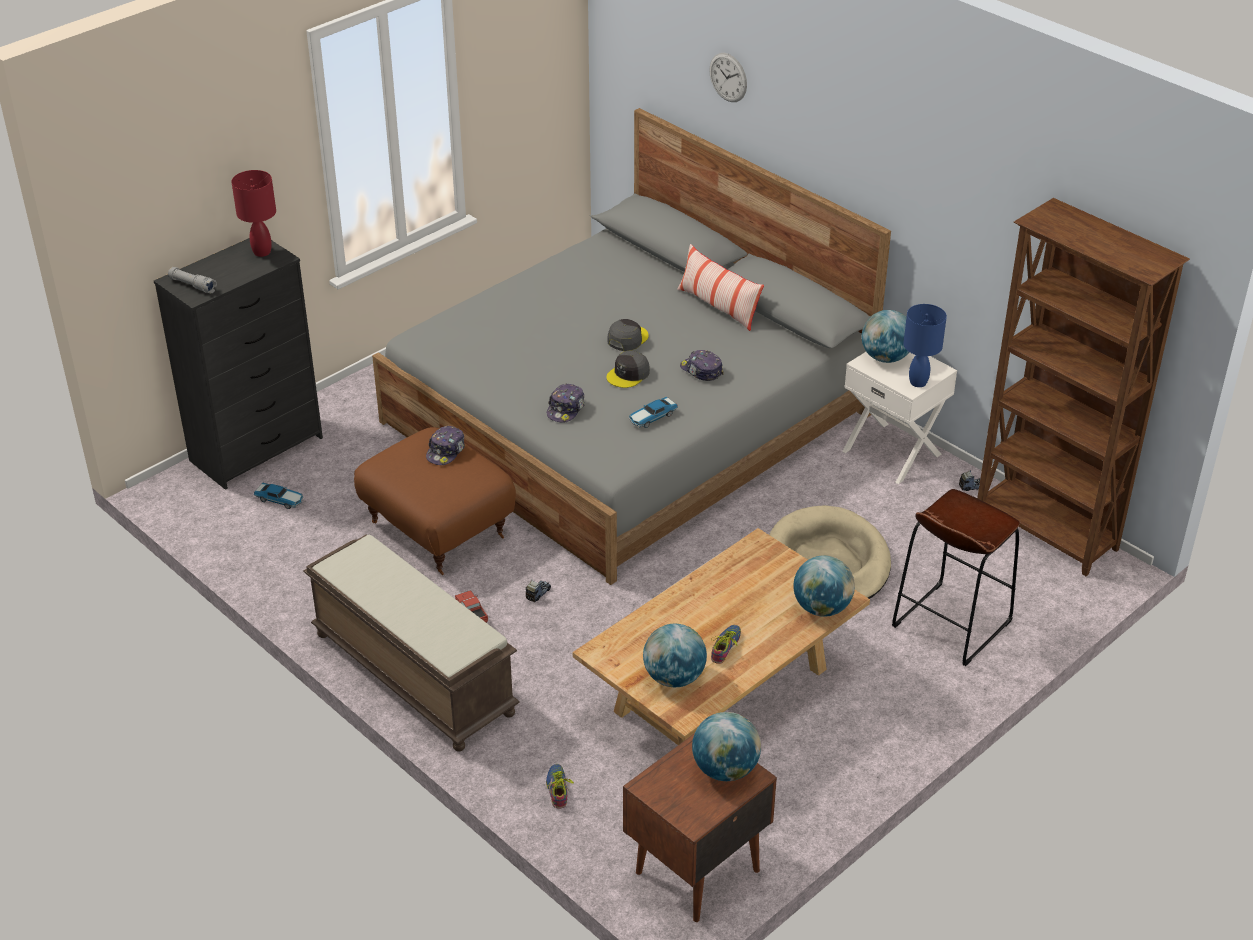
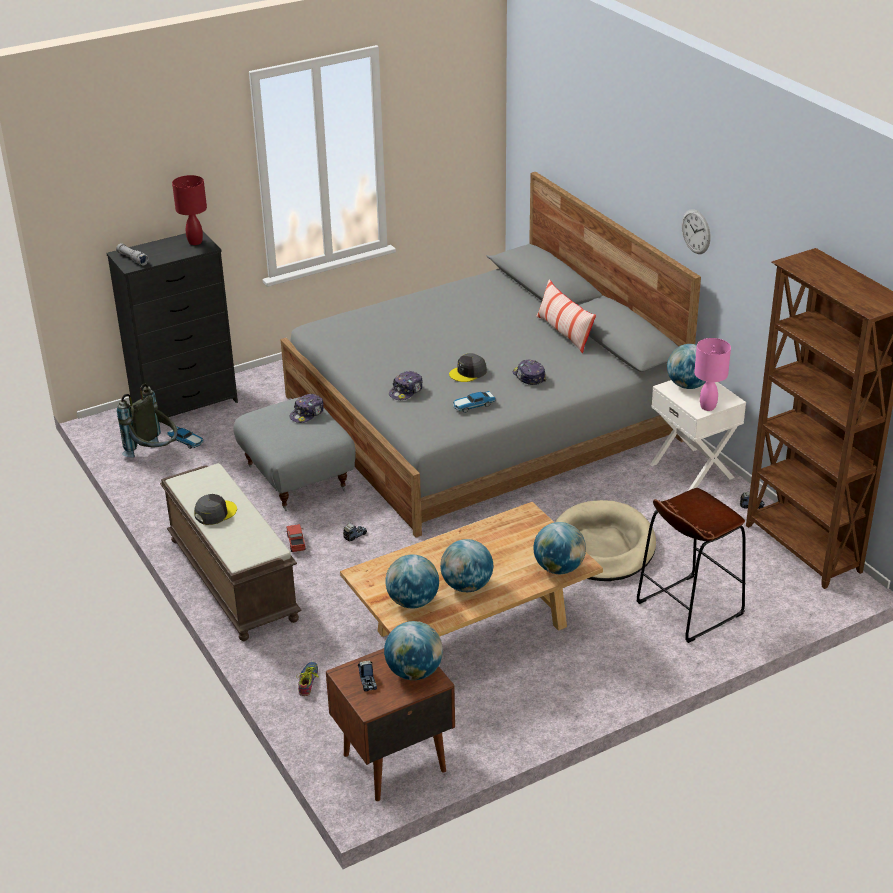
camera: 15 degrees right, 5 degrees down
(247, 523) = (154, 454): none -> grey backpack
(439, 529) = (298, 478): brown ottoman -> grey ottoman
(627, 338) = (479, 347): grey cap -> grey cap (215, 513)
(677, 791) = (368, 681): none -> toy truck
(727, 647) = (466, 586): shoe -> globe
(728, 77) = (595, 145): wall clock -> wall clock (696, 231)
(918, 382) = (708, 406): blue table lamp -> pink table lamp

